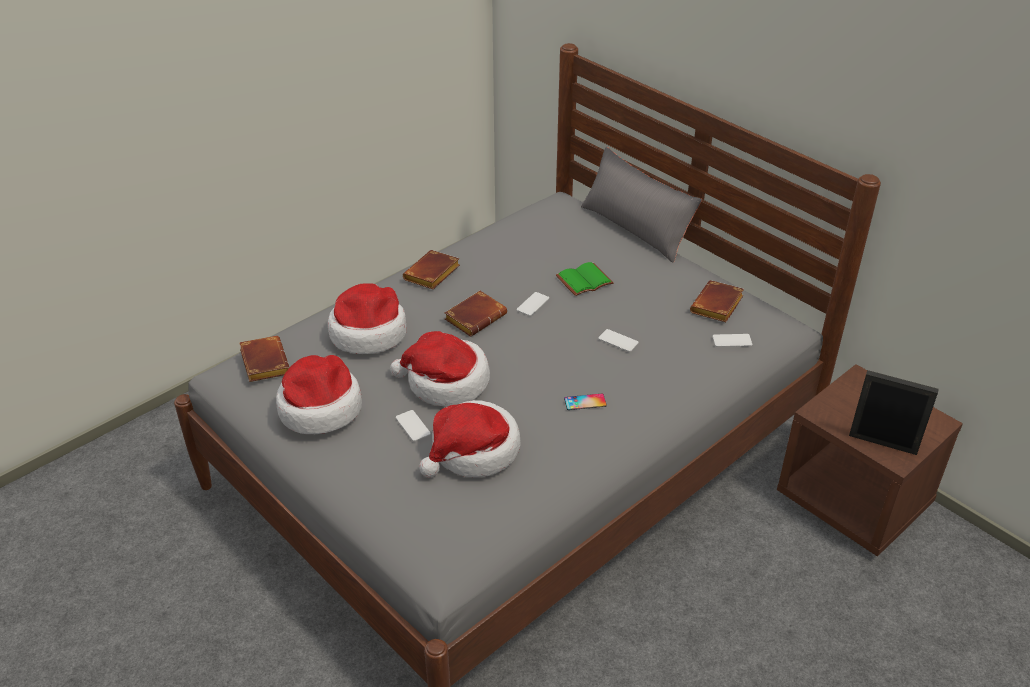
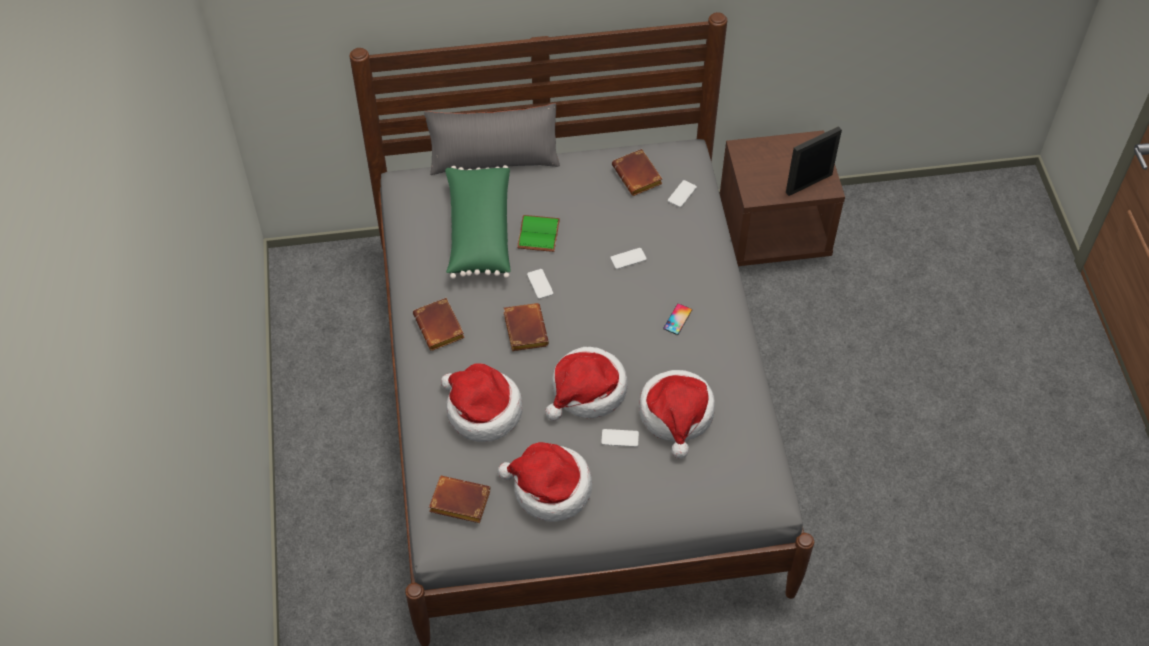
camera: 55 degrees left, 15 degrees up
(550, 250) = (478, 231): none -> green pillow

